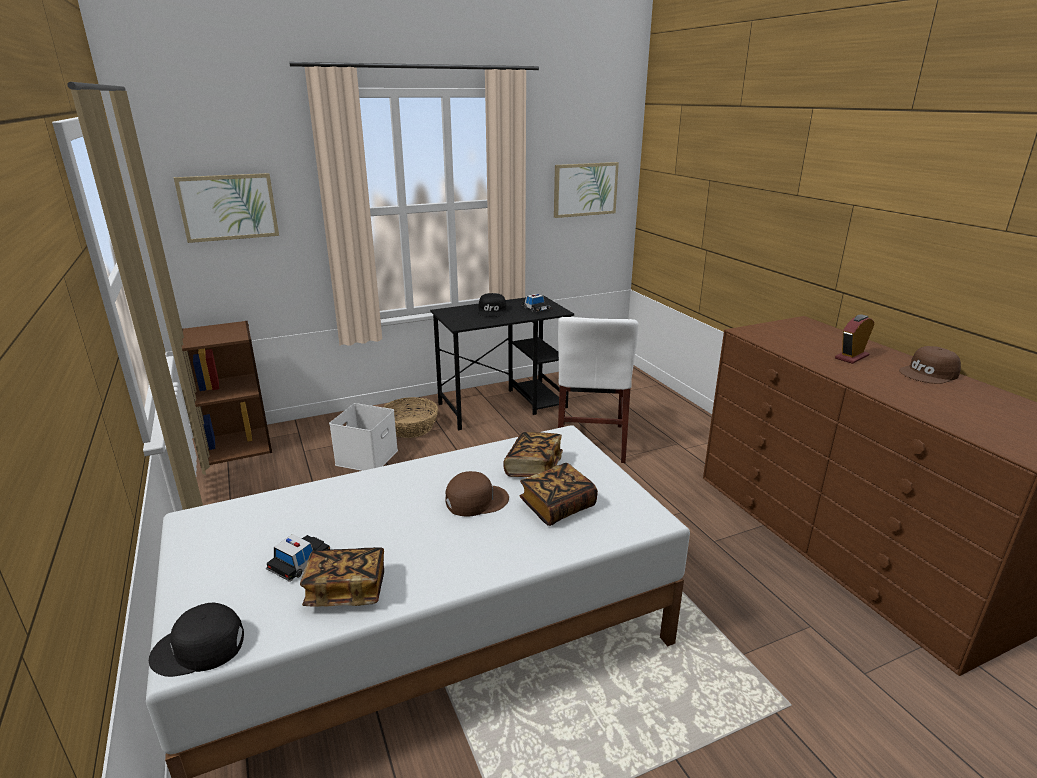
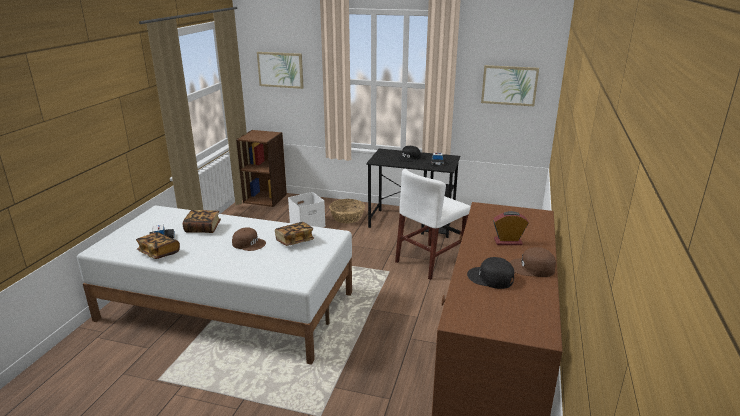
camera: 40 degrees right, 0 degrees up
(199, 648) = (102, 249): black cap -> black cap (490, 278)
(557, 506) = (273, 260): book -> book (203, 228)

